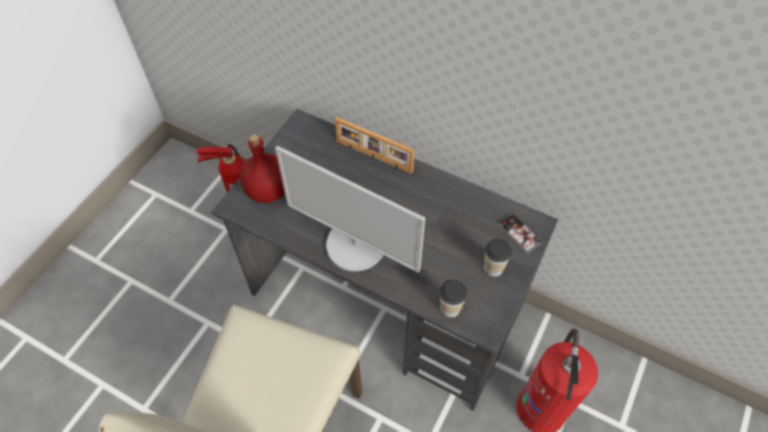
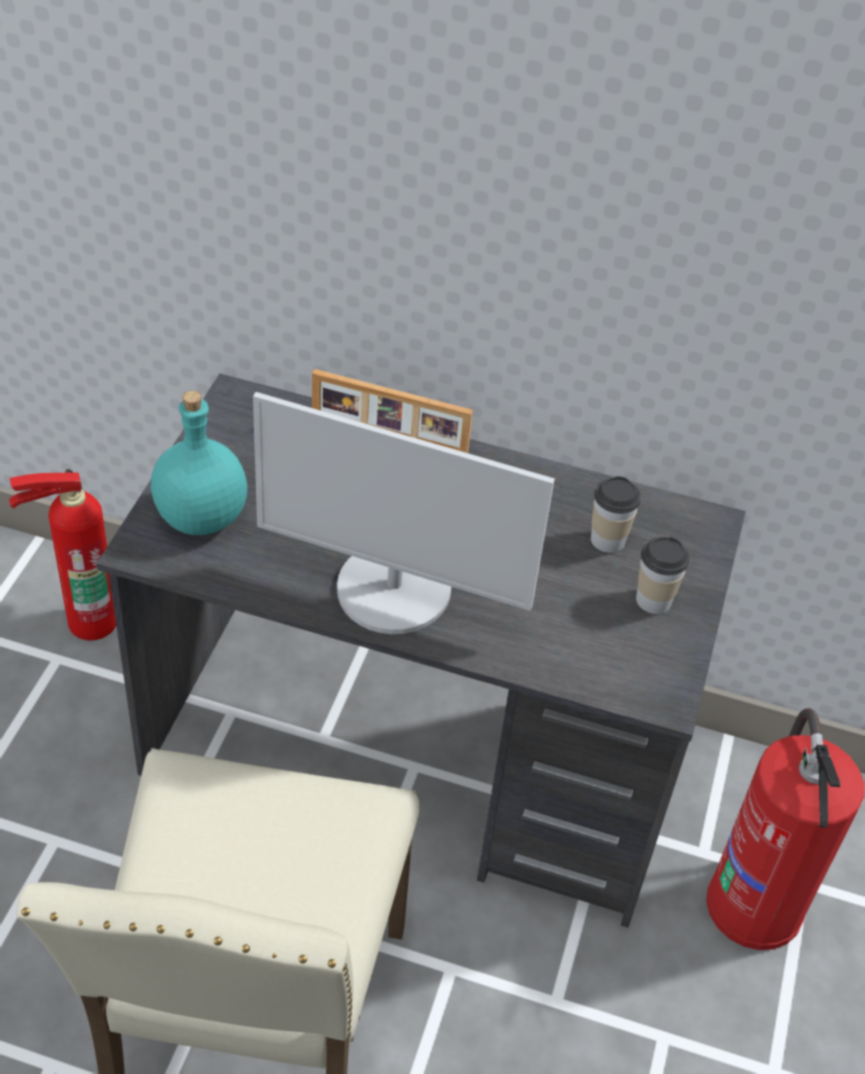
camera: 15 degrees left, 10 degrees down
(267, 191) = (199, 517): red bottle -> turquoise bottle
(450, 308) = (594, 674): cup -> cup (607, 540)
(519, 233) = (684, 540): phone -> none

